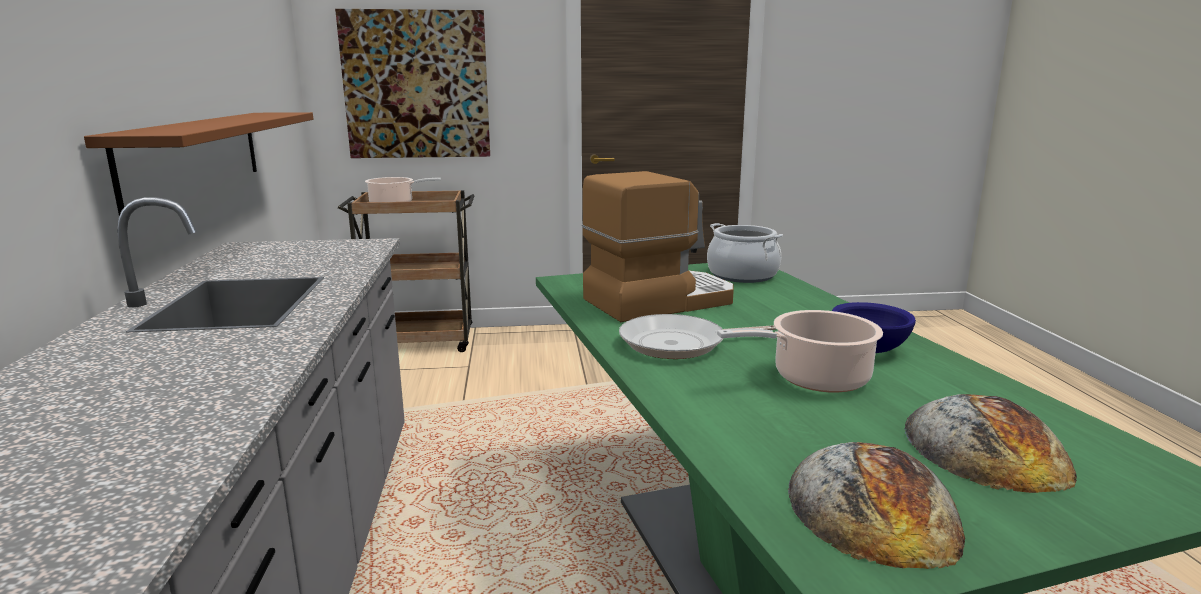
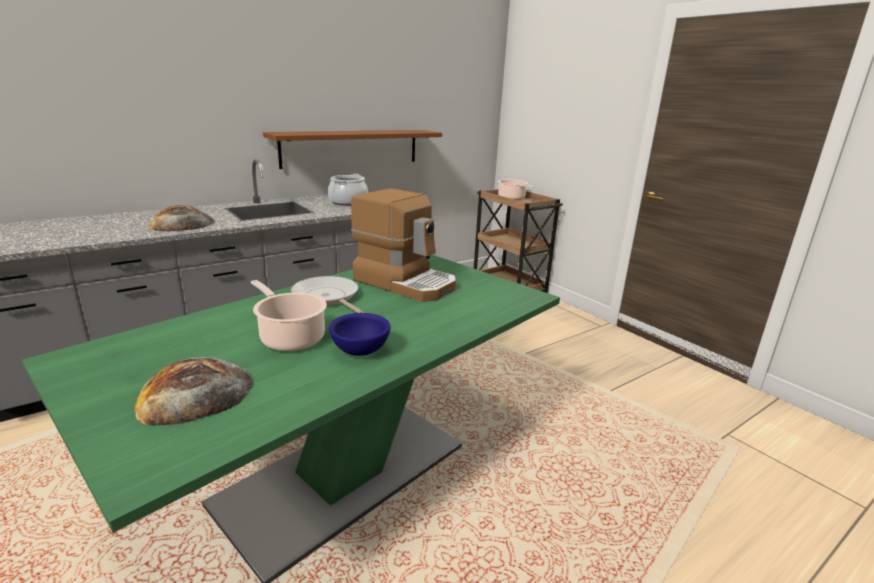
camera: 60 degrees right, 5 degrees up
(416, 85) = (550, 121): picture -> none
(742, 275) = (501, 297): cooking pot -> cooking pot (348, 202)
(872, 506) = (119, 362): bread -> bread (182, 224)

